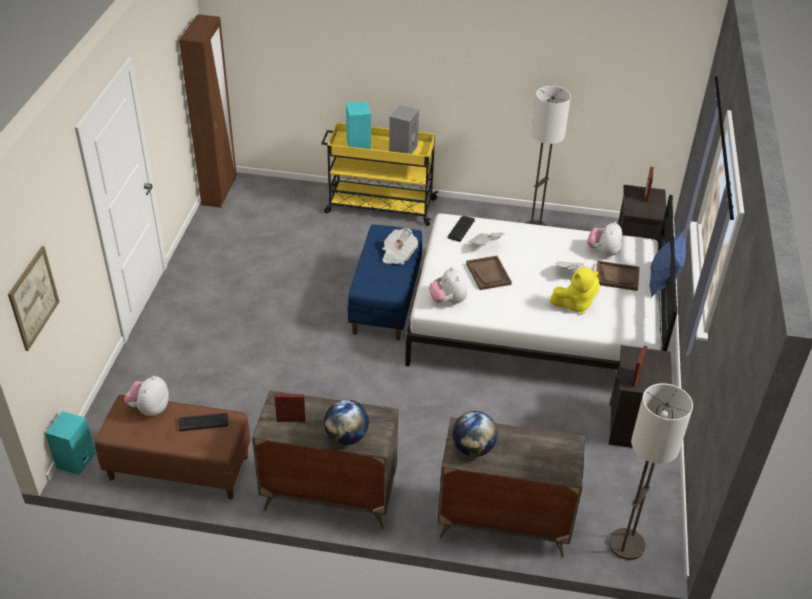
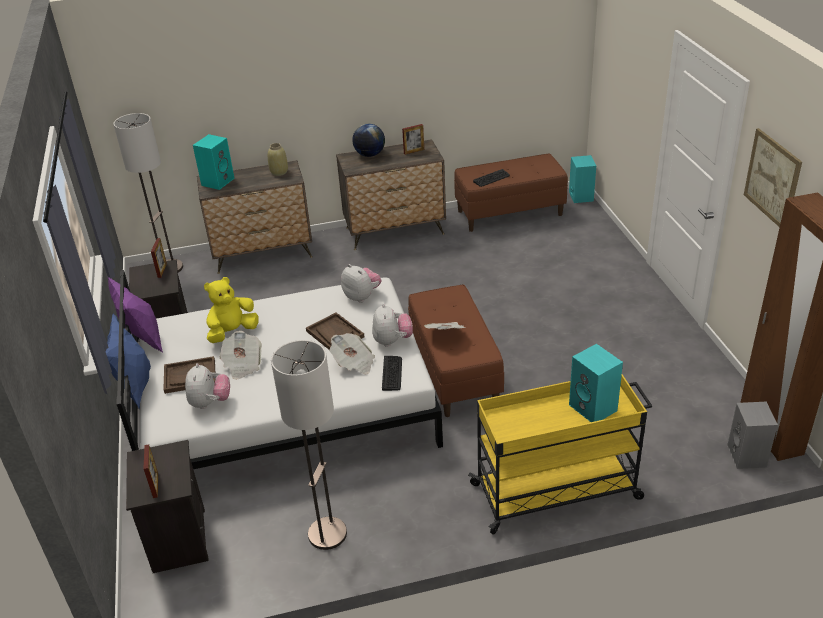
camera: 160 degrees right, 5 degrees down
(33, 298) = (611, 67): picture -> picture (772, 179)
(150, 409) = (535, 174): plush toy -> plush toy (392, 341)
(386, 301) = (454, 371): blue bench -> brown bench
(403, 149) = (529, 423): grey speaker -> grey speaker (747, 456)
(473, 448) = (279, 172): globe -> beige vase
(556, 462) = (217, 181): none -> turquoise speaker
(655, 325) = (144, 340): none -> purple pillow

